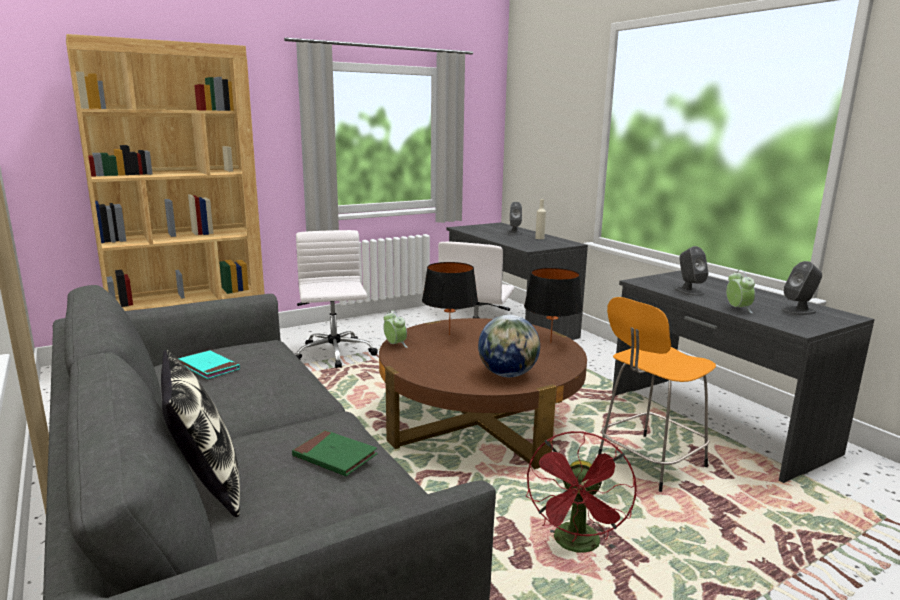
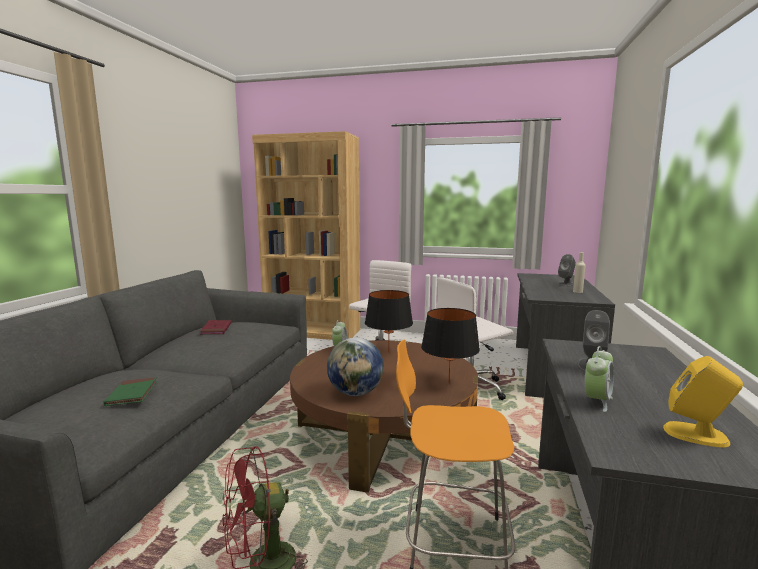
camera: 45 degrees right, 5 degrees down
(206, 485) = (77, 383): pillow -> none
(209, 367) = (216, 329): turquoise book -> red book
(799, 311) = (696, 434): grey speaker -> yellow speaker

